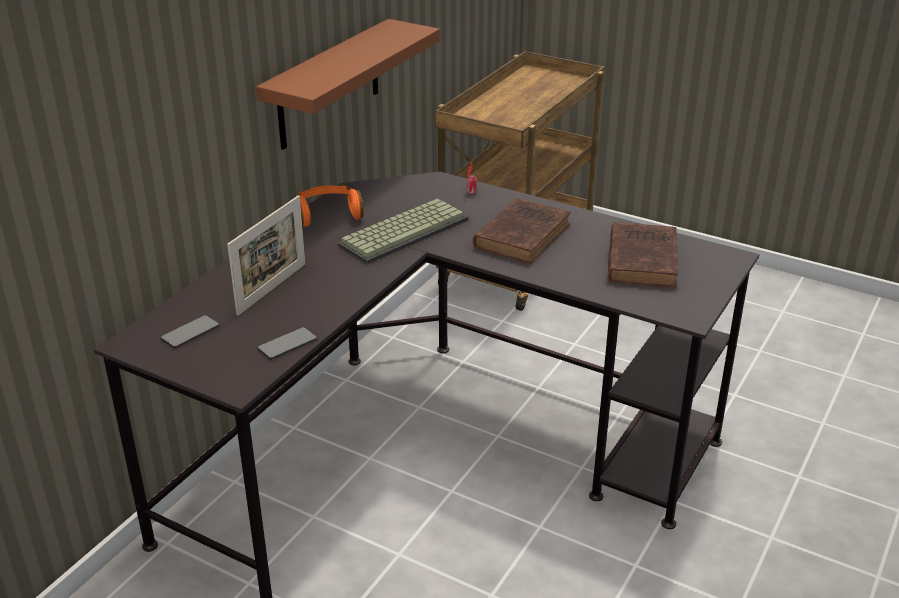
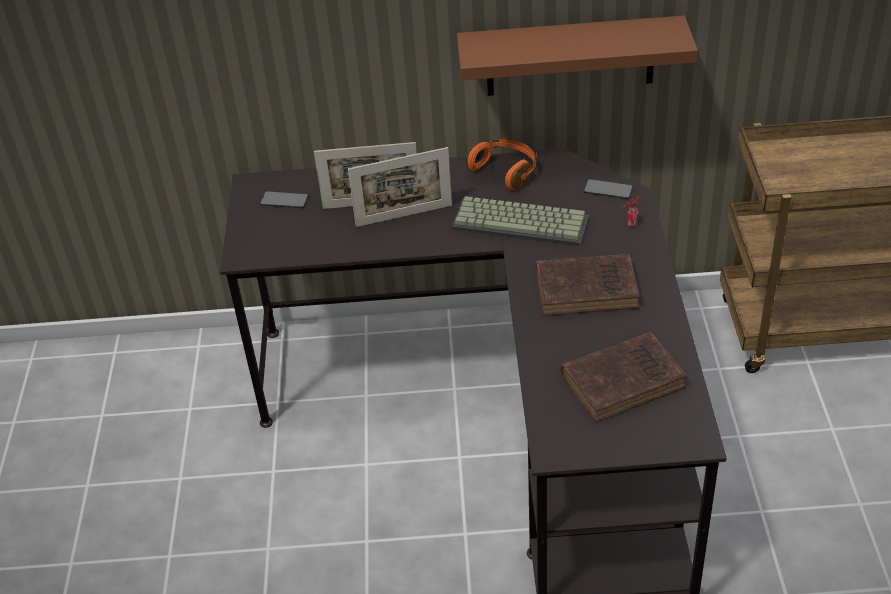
camera: 60 degrees right, 10 degrees up
(287, 344) = (308, 250): phone -> phone (608, 190)
(314, 279) = (404, 215): none -> picture frame

